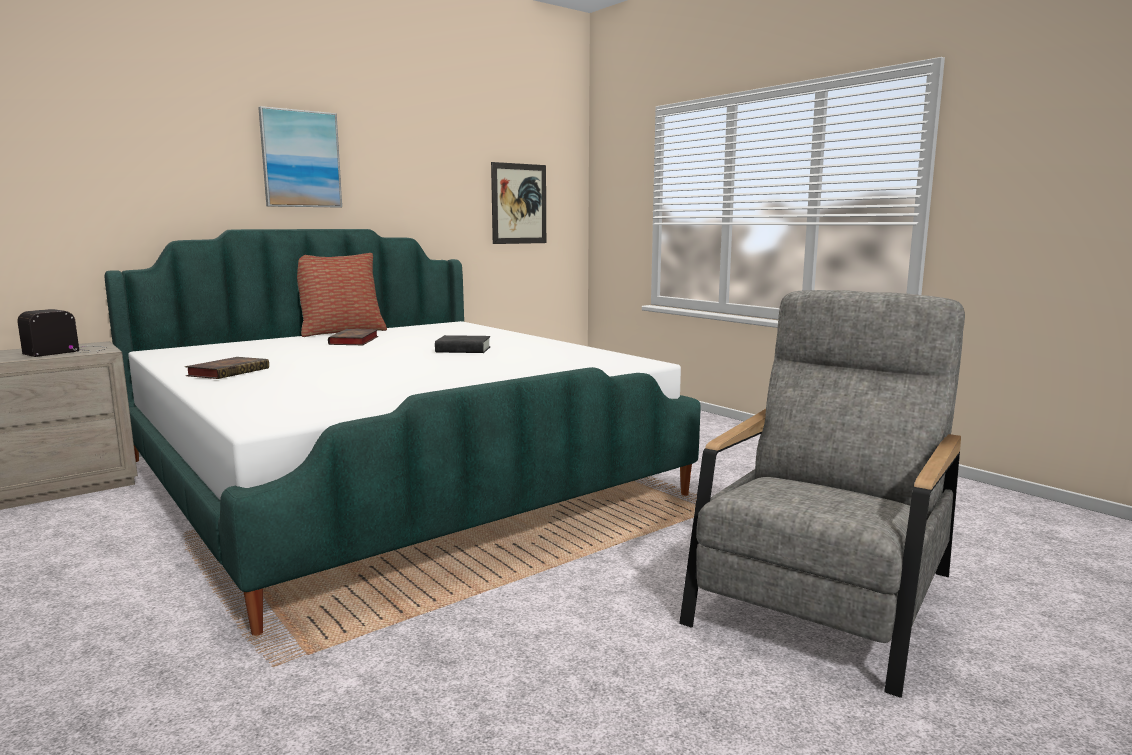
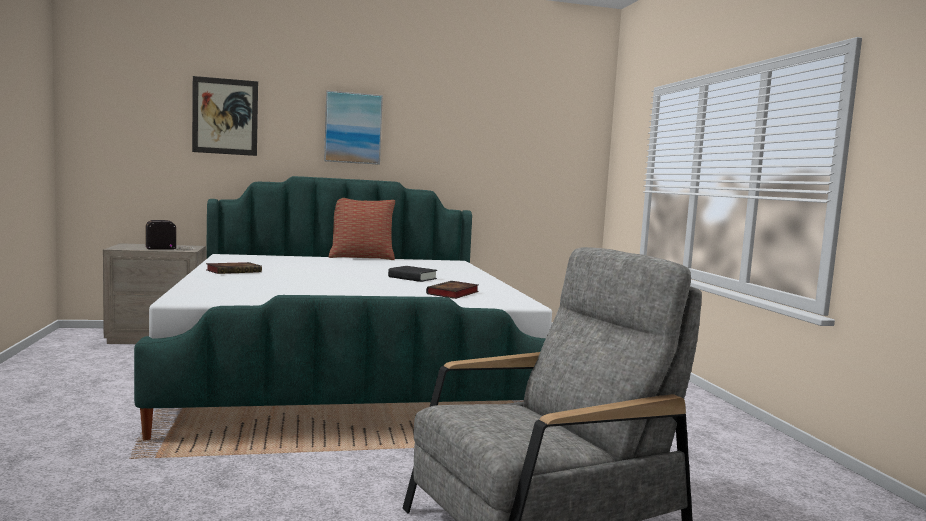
camera: 25 degrees right, 5 degrees down
(354, 341) = (354, 264): book -> book (452, 293)
(519, 204) = (536, 168): picture -> picture (225, 116)

